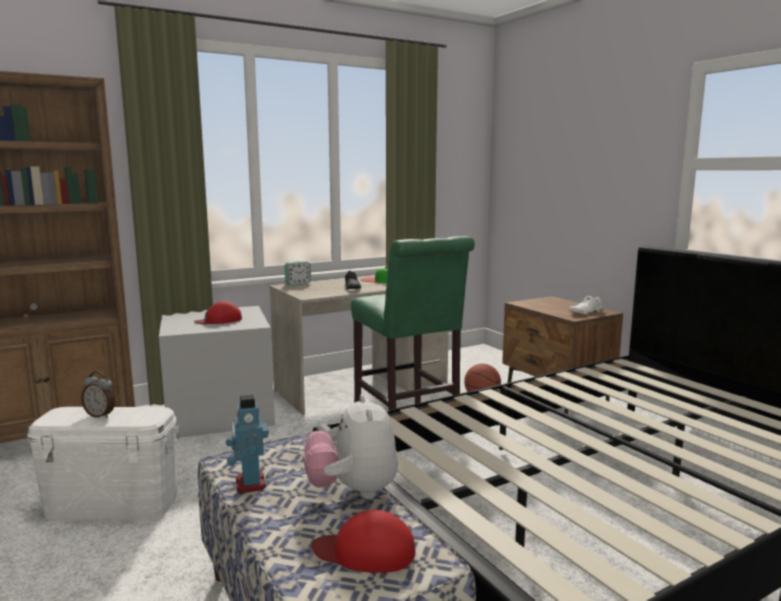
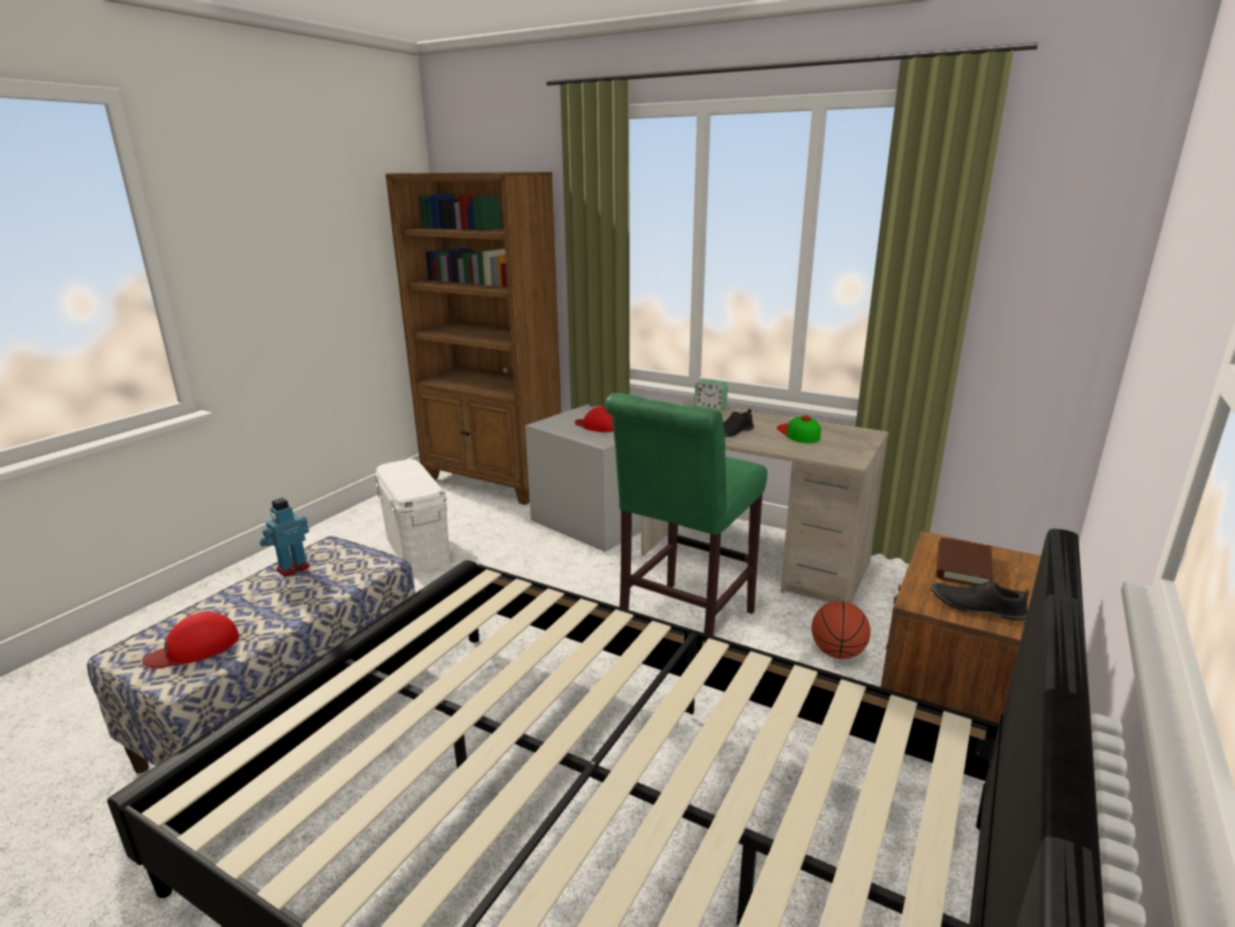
camera: 60 degrees right, 10 degrees up
(101, 415) = (408, 476): alarm clock -> none
(353, 491) = (293, 613): plush toy -> none
(365, 551) = (194, 648): red cap -> red cap turned 105 degrees counterclockwise
(547, 305) = (963, 566): none -> brown book
(585, 312) = (976, 607): white shoe -> black shoe

